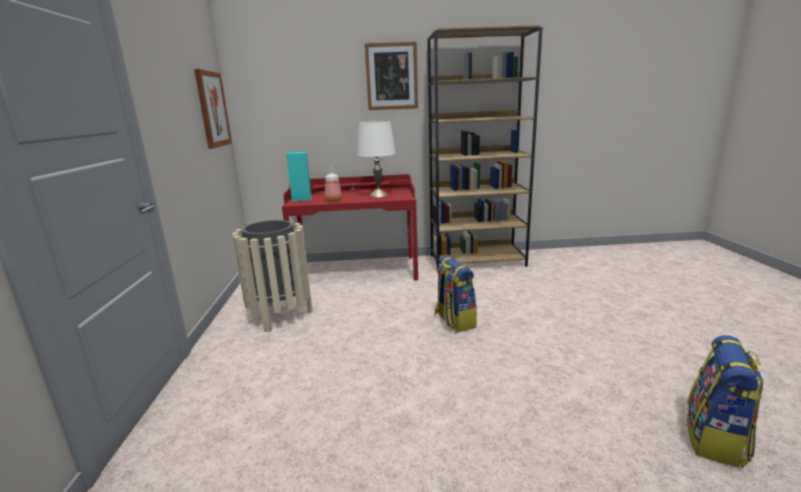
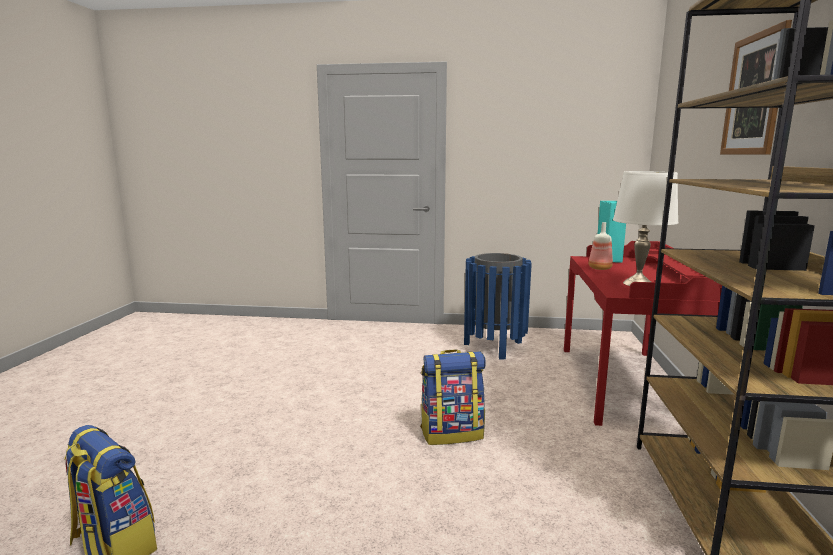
camera: 100 degrees right, 5 degrees down
(212, 109) = (596, 146): picture -> none
(280, 315) = (494, 347): beige trash can -> blue trash can

